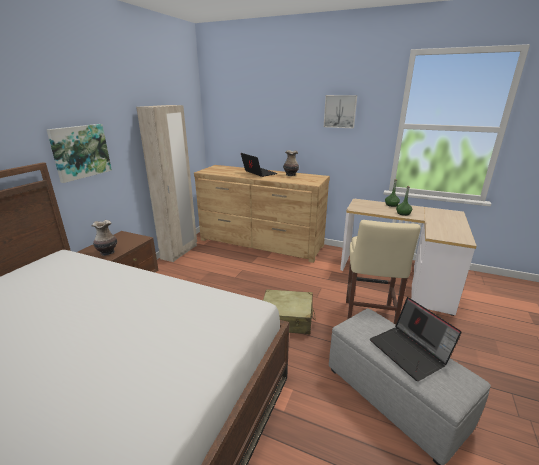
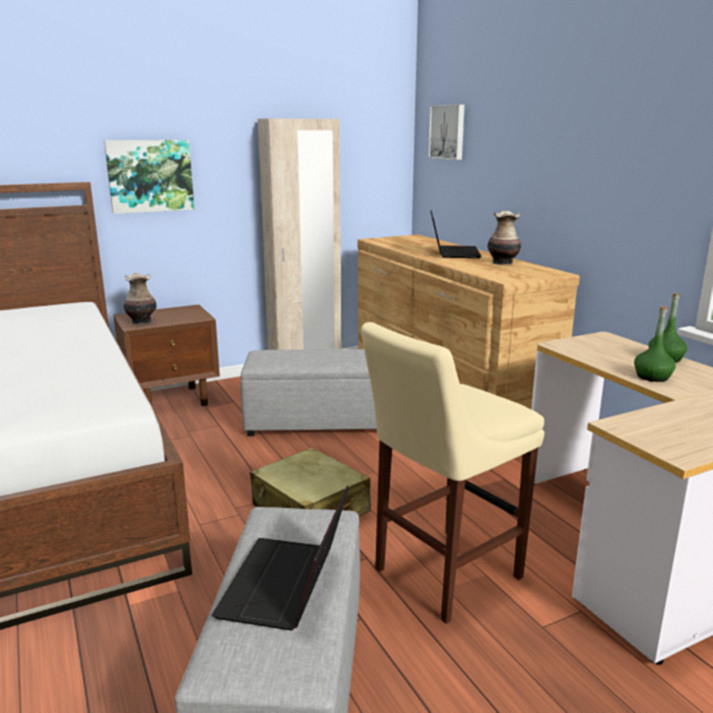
camera: 40 degrees right, 5 degrees down
(227, 276) = (320, 422): none -> grey ottoman
(340, 111) = (610, 130): picture -> picture (448, 132)

